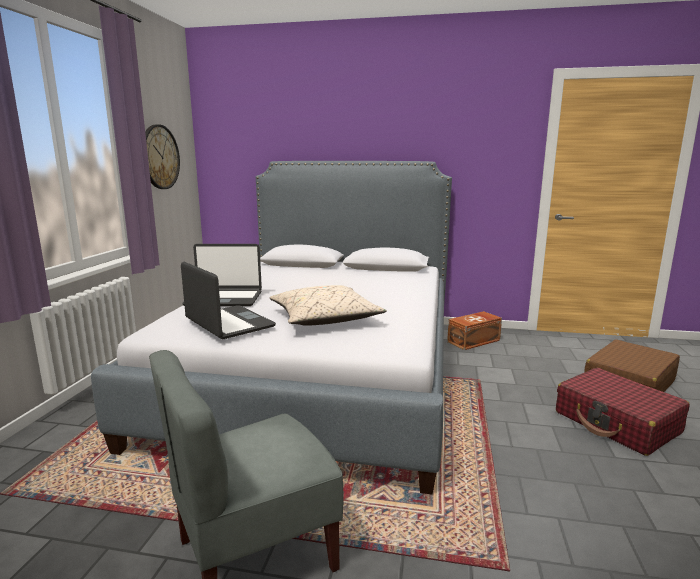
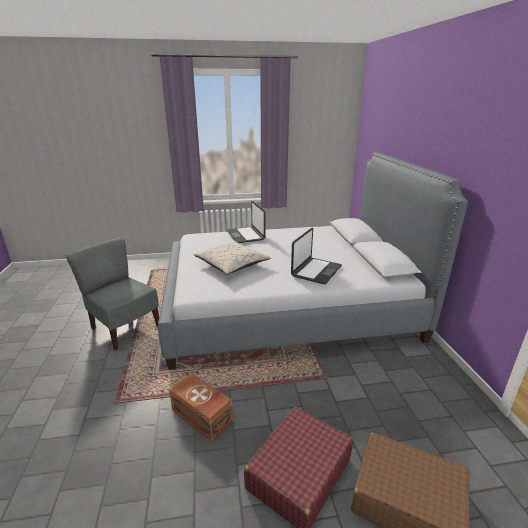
camera: 70 degrees right, 10 degrees up
(160, 157) = (311, 141): wall clock -> none
(228, 324) = (206, 245): laptop -> laptop (316, 271)
(474, 341) = (414, 368): brown storage box -> brown storage box (202, 416)

